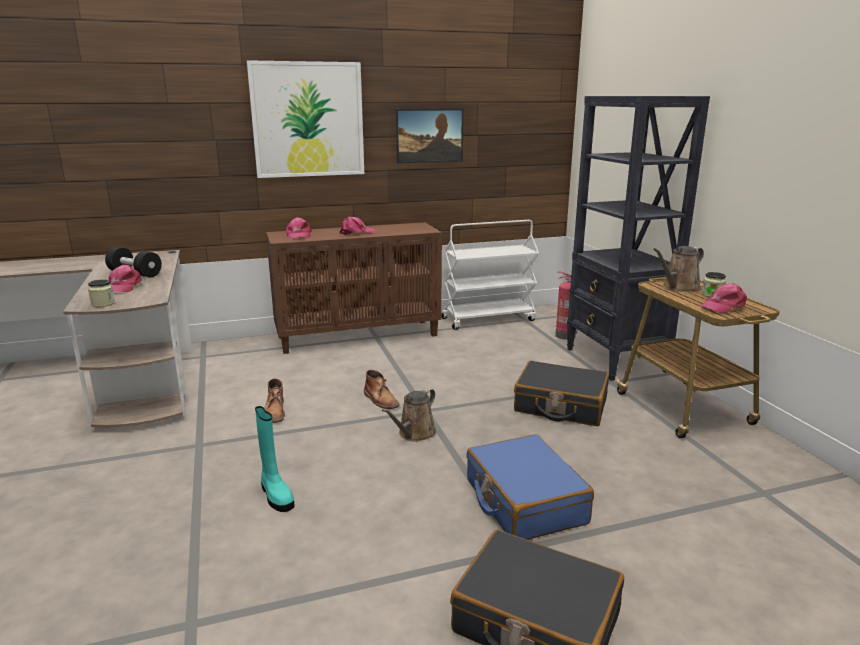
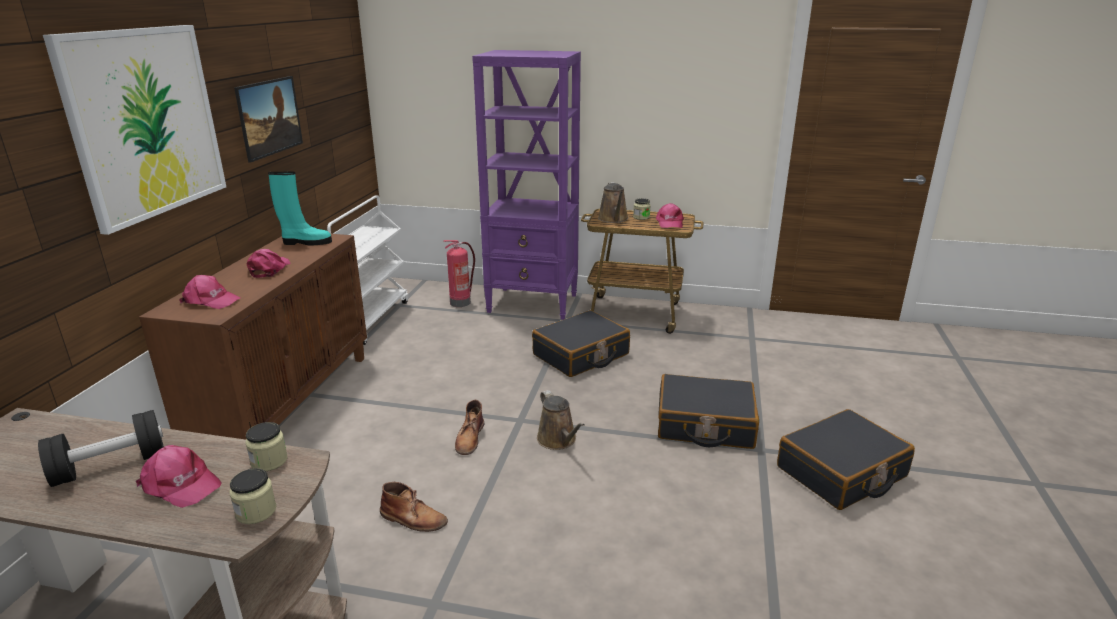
camera: 60 degrees left, 5 degrees up
(151, 294) = (269, 461): none -> jar
(275, 495) = (600, 560): turquoise boot -> turquoise boot (305, 242)
(381, 400) = (470, 438): brown boot -> brown boot turned 105 degrees clockwise
(524, 501) = (705, 424): blue suitcase -> black suitcase
(616, 360) = (533, 304): black bookcase -> purple bookcase

